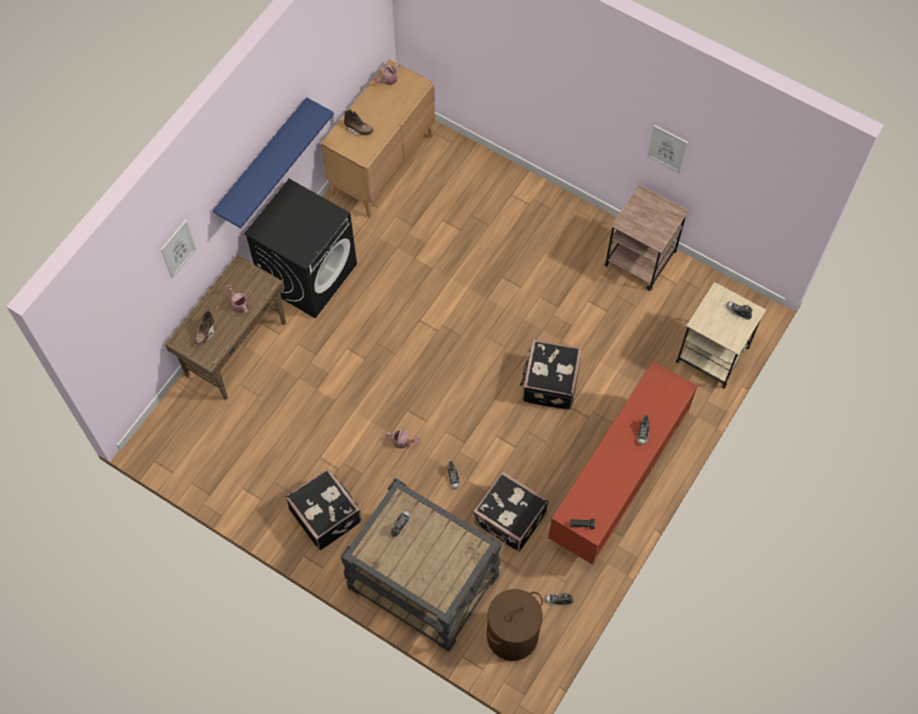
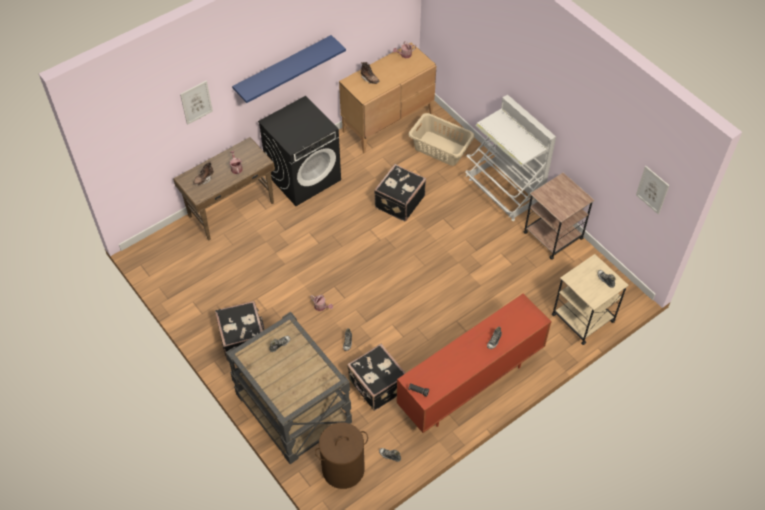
camera: 20 degrees right, 10 degrees down
(462, 182) = (440, 149): none -> beige laundry basket
(549, 383) = (447, 300): black suitcase -> black suitcase (398, 201)
(559, 219) = (502, 192): none -> white shoe rack
(667, 148) = (585, 139): picture -> picture (652, 190)

